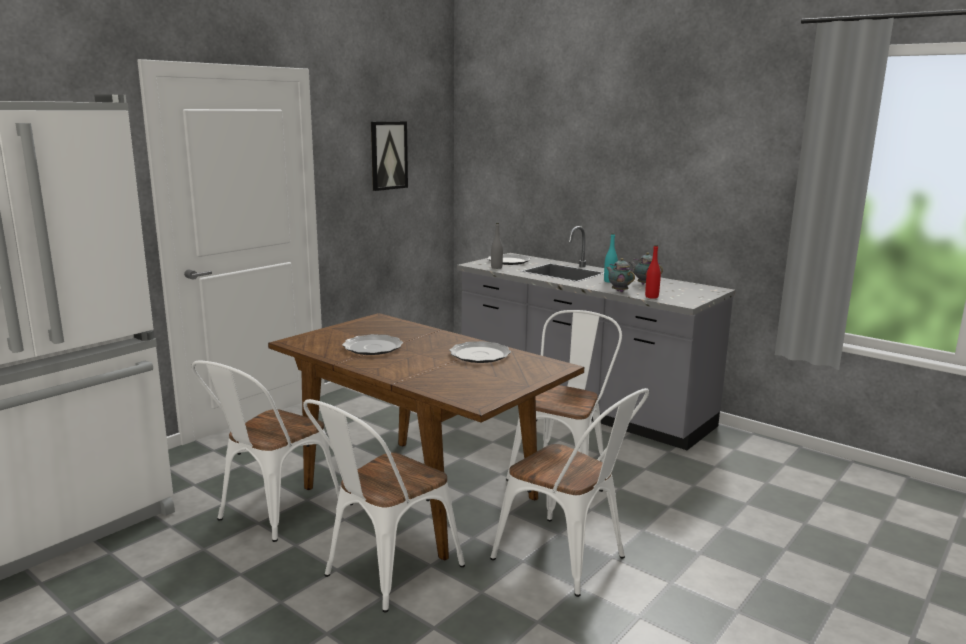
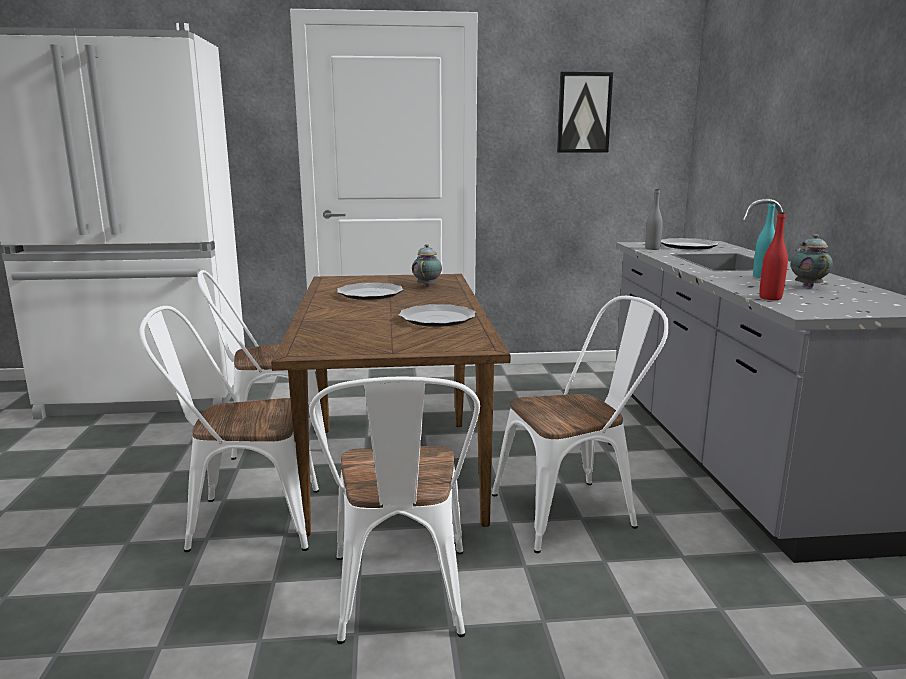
camera: 45 degrees right, 0 degrees up
(619, 291) = (739, 286): teapot -> teapot (427, 286)

